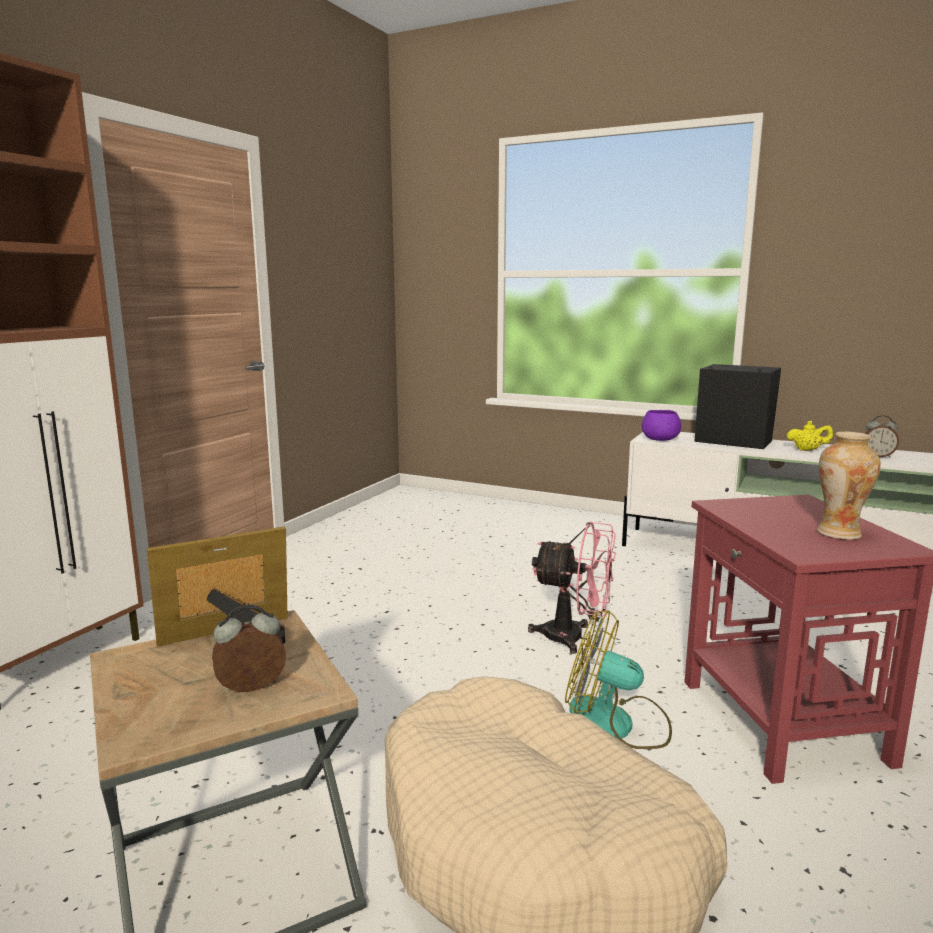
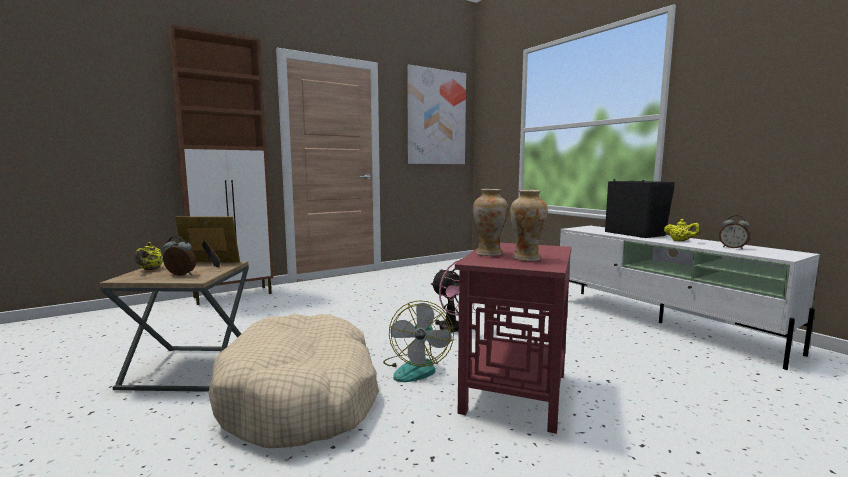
camera: 30 degrees right, 5 degrees down
(136, 692) = (150, 270): none -> yellow teapot
(346, 245) = (436, 117): none -> picture
(616, 724) = (416, 368): fan -> fan turned 135 degrees counterclockwise
(659, 439) = (583, 229): purple bowl -> none
(775, 531) = (489, 254): none -> vase

